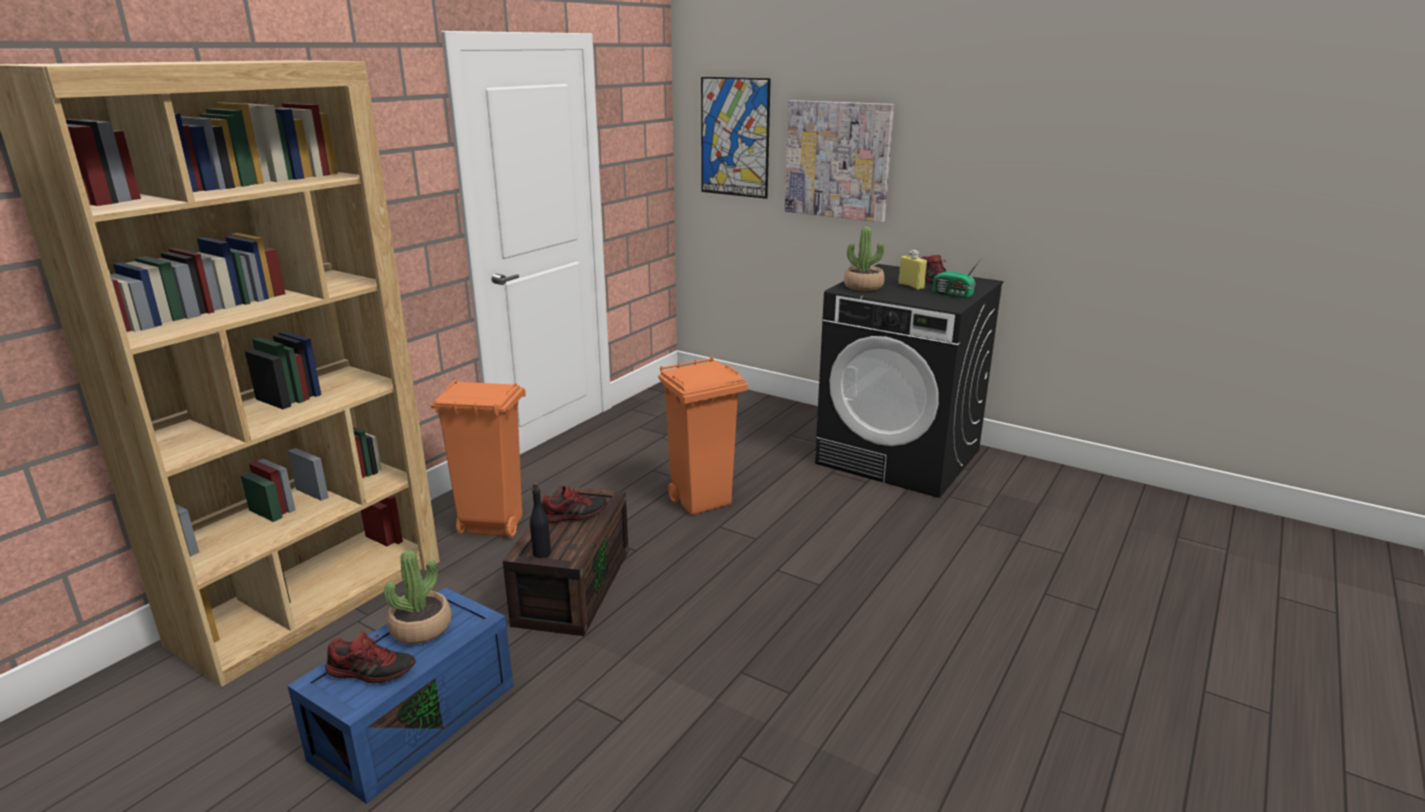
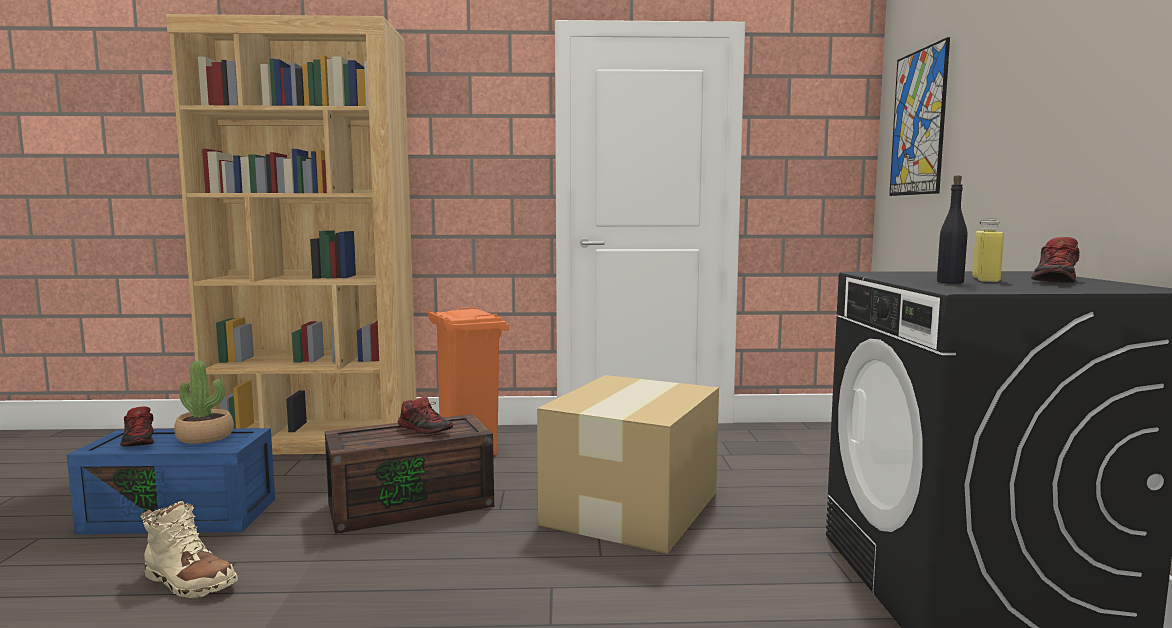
camera: 55 degrees right, 15 degrees down
(542, 553) = (348, 437): black bottle -> black bottle (950, 282)
(589, 729) = (189, 582): none -> beige boot
(702, 501) = (634, 507): orange trash can -> cardboard box
(837, 160) = (1005, 123): picture -> none
(863, 286) = (906, 274): potted plant -> none
(953, 294) = (1022, 287): radio -> none

